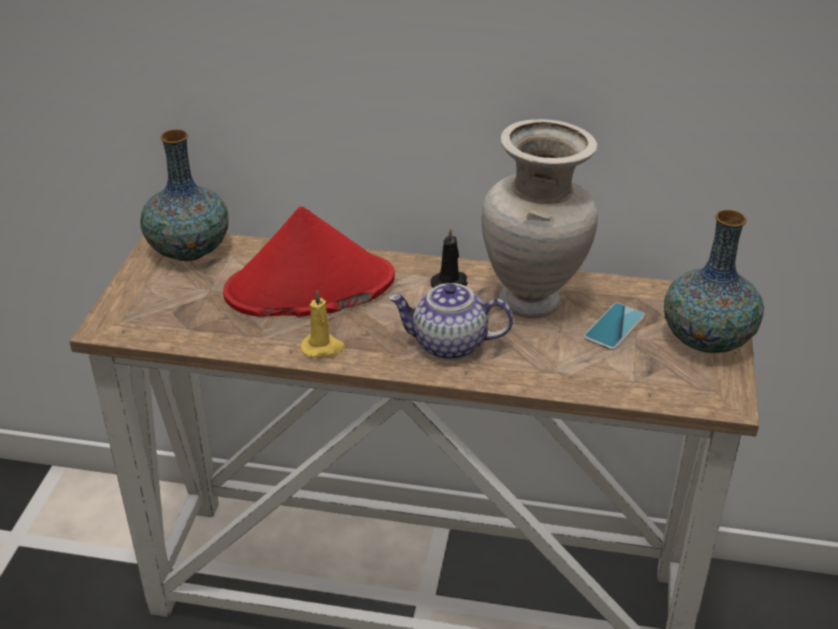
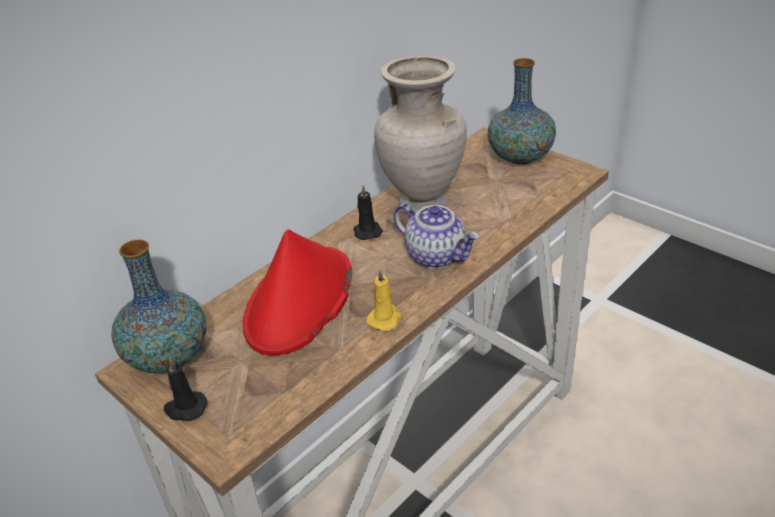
camera: 55 degrees left, 0 degrees up
(138, 286) = (185, 408): none -> black candle
(449, 345) = (437, 256): teapot -> teapot turned 90 degrees counterclockwise
(614, 327) = (479, 183): phone -> none

